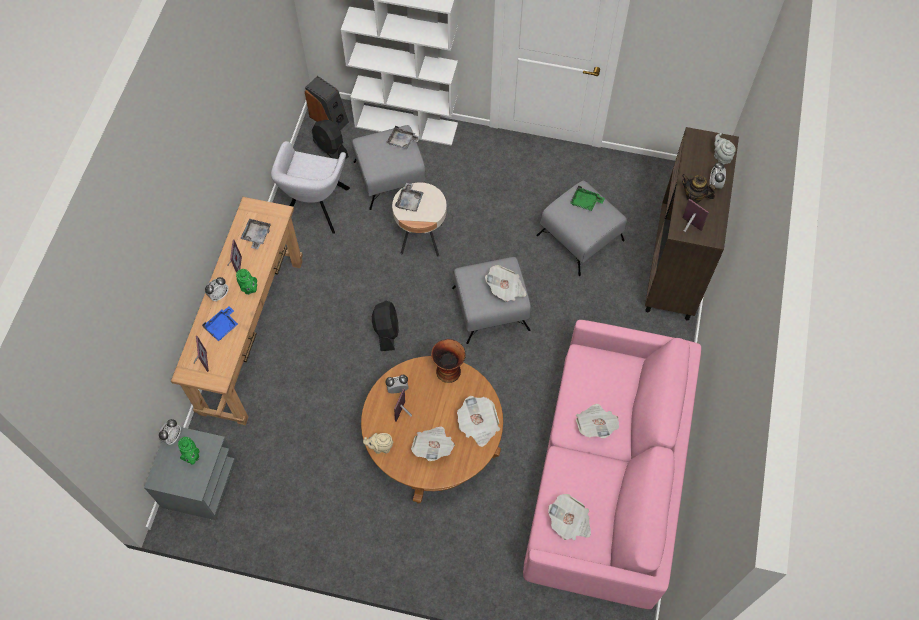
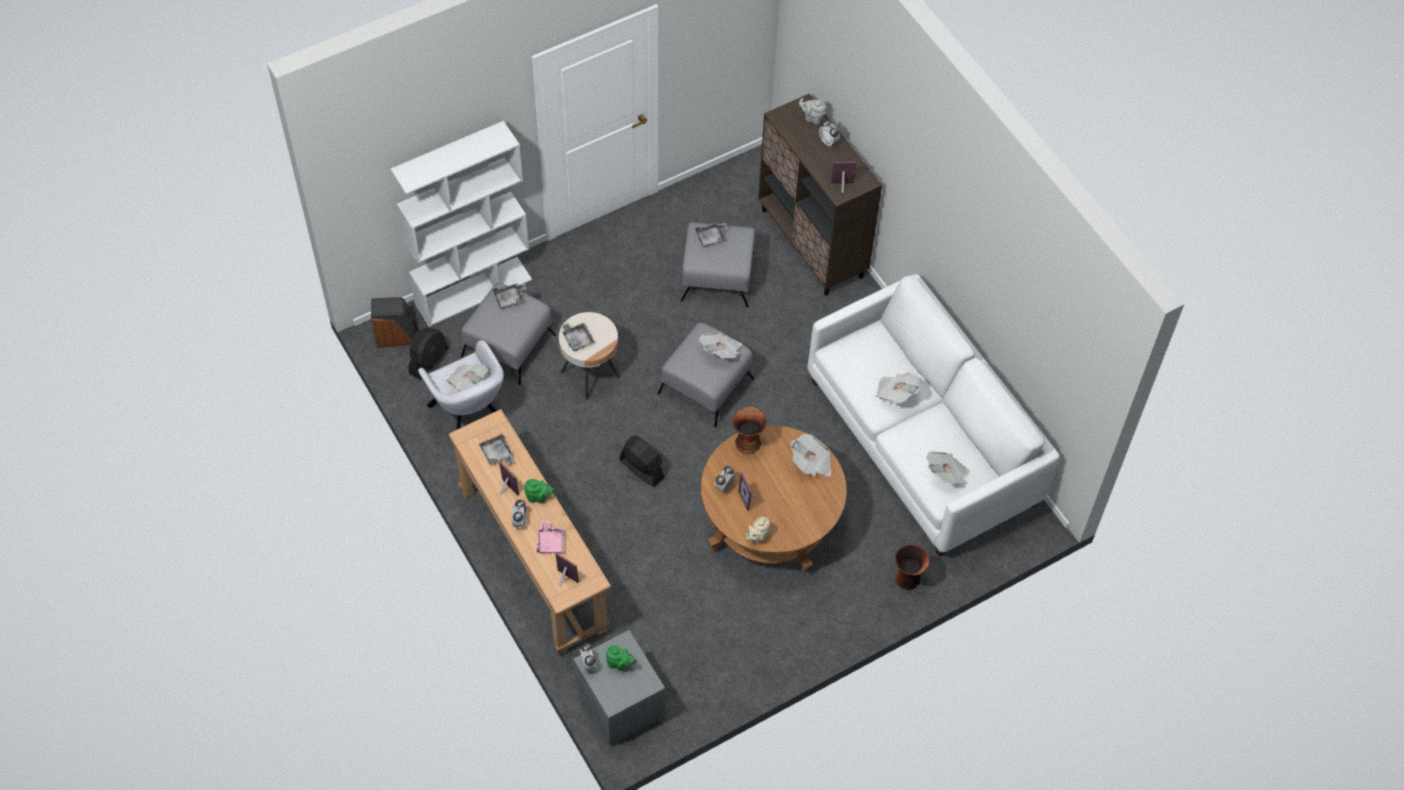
camera: 45 degrees left, 5 degrees down
(222, 326) = (550, 541): blue tray -> pink tray
(331, 149) = (428, 361): black fan -> black fan turned 60 degrees counterclockwise
(433, 447) = (795, 505): newspaper -> newspaper (468, 381)
(486, 575) = (908, 578): none -> vase
(585, 202) = (711, 238): green tray -> grey tray
(606, 480) = (922, 442): pink sofa -> white sofa
(694, 196) = (823, 161): teapot -> none

